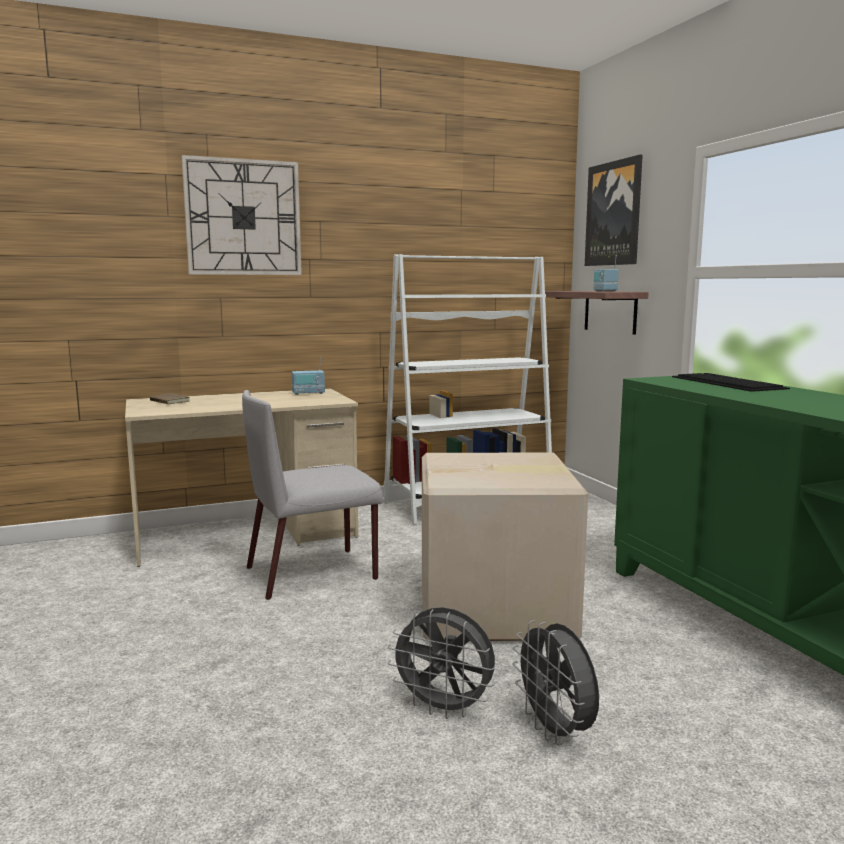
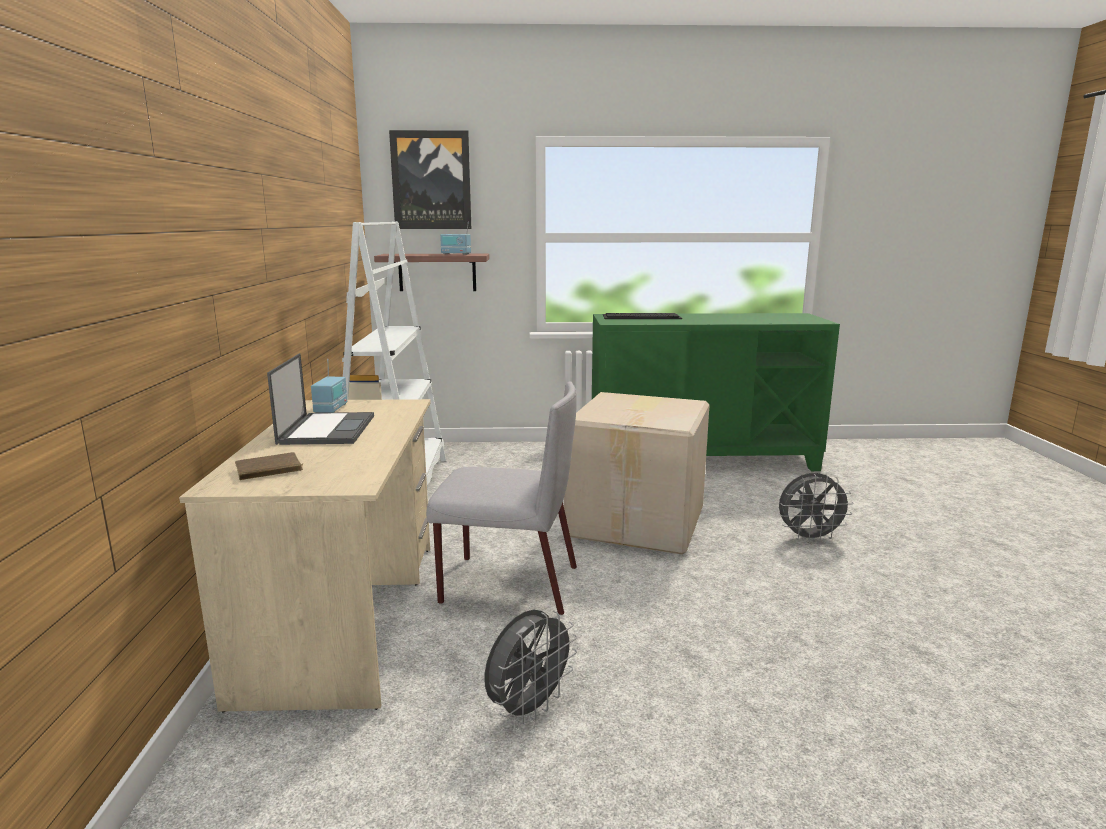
camera: 70 degrees left, 5 degrees up
(243, 218) = (219, 165): wall clock -> none
(258, 398) = (327, 429): none -> laptop
(313, 573) = (507, 584): grey chair -> grey chair turned 75 degrees counterclockwise
(444, 708) = (781, 565): grey fan -> grey fan (529, 708)

